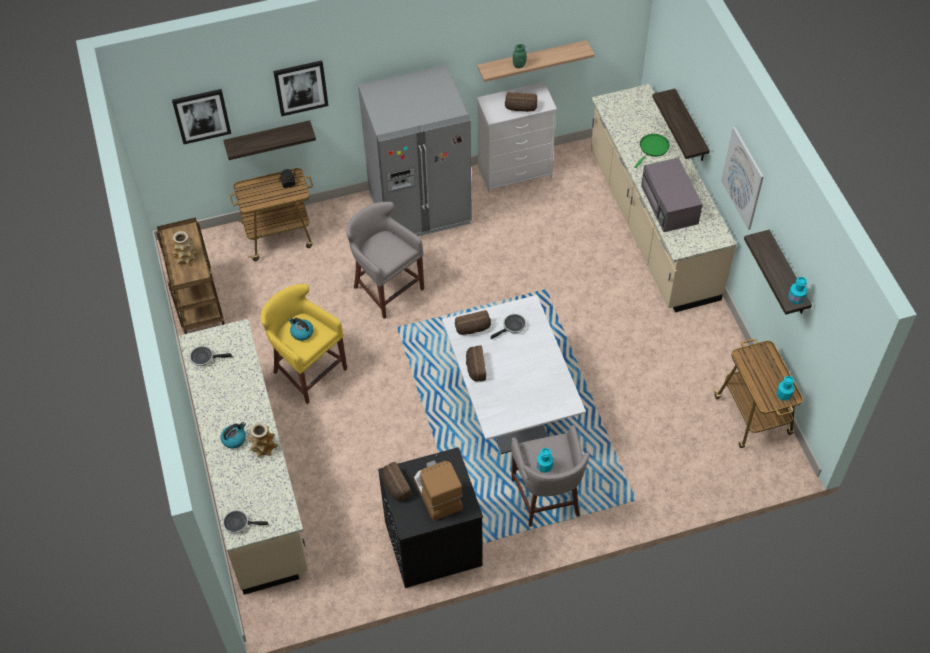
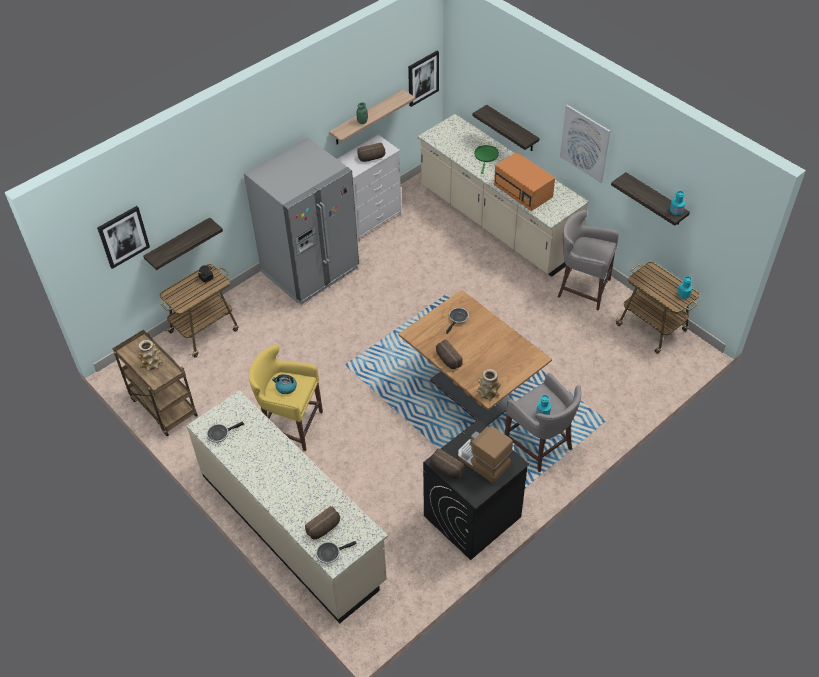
camera: 25 degrees left, 5 degrees down
(234, 439) = (285, 488): kettle -> none
(263, 447) = (314, 484): vase -> vase (488, 393)
(301, 87) = (199, 187): picture -> picture (423, 78)
(386, 288) = (318, 338): grey stool -> grey stool (582, 288)
(473, 329) = (428, 332): bread -> bread (324, 528)
(510, 410) = (472, 392): white dining table -> brown dining table
(670, 205) = (524, 191): grey microwave -> orange microwave

